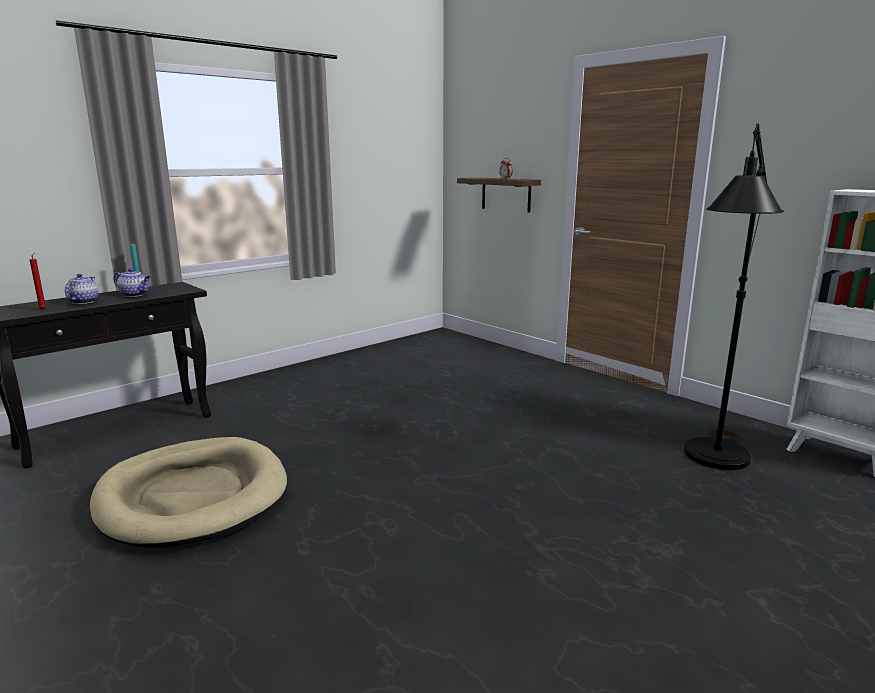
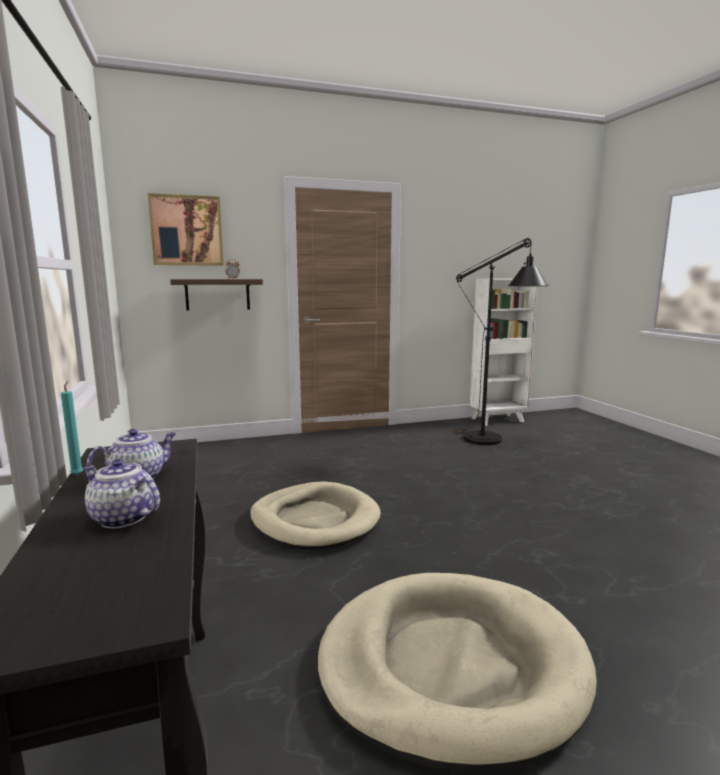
camera: 65 degrees left, 5 degrees down
(43, 309) = (130, 557): red candle -> none
(372, 412) = (315, 520): none -> beige dog bed
(488, 129) = (187, 231): none -> picture

